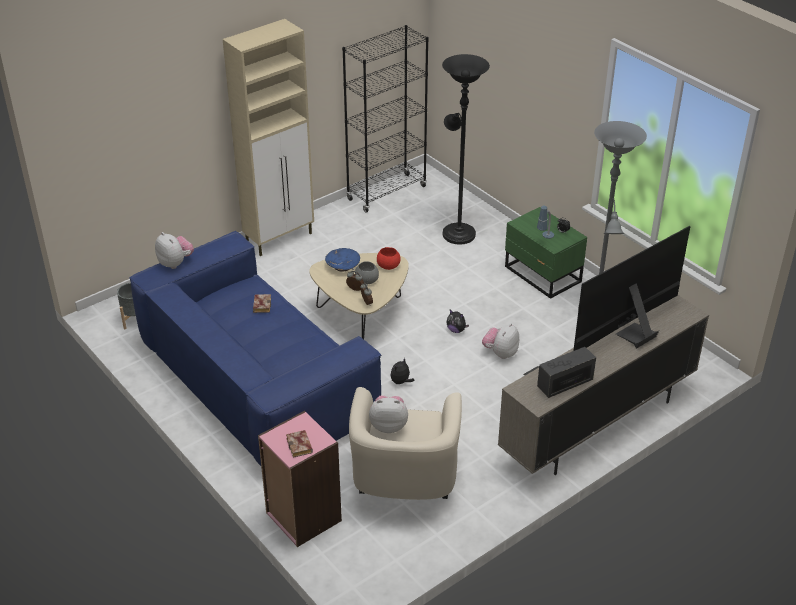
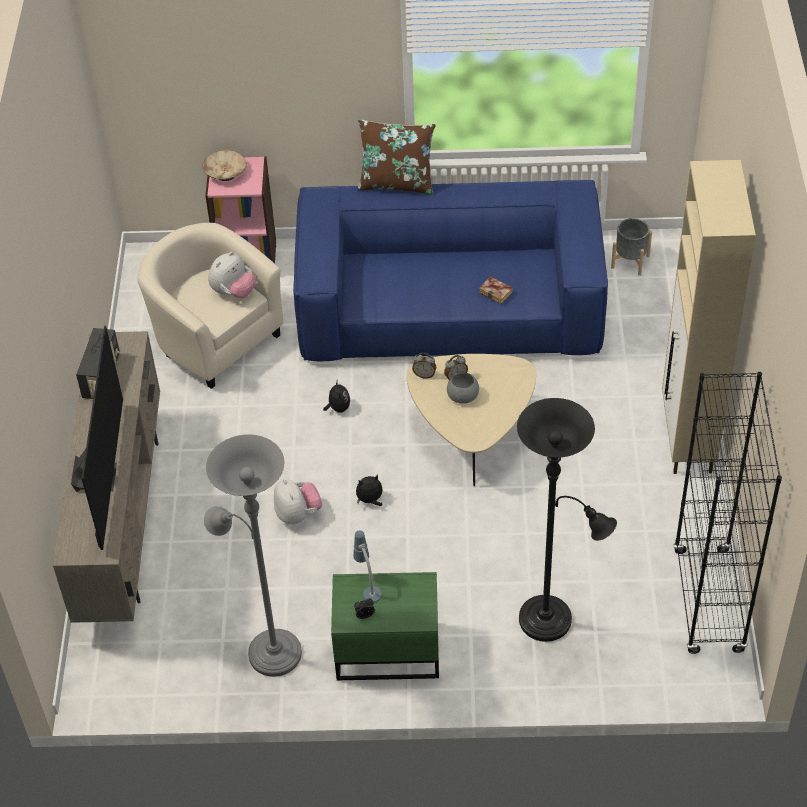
camera: 130 degrees right, 10 degrees up
(175, 263) = (585, 217): plush toy -> none
(215, 364) = (397, 183): none -> brown pillow
(300, 446) = (225, 173): book -> beige bowl
(342, 265) = (508, 390): blue bowl -> none
(388, 265) = (472, 428): red bowl -> none

